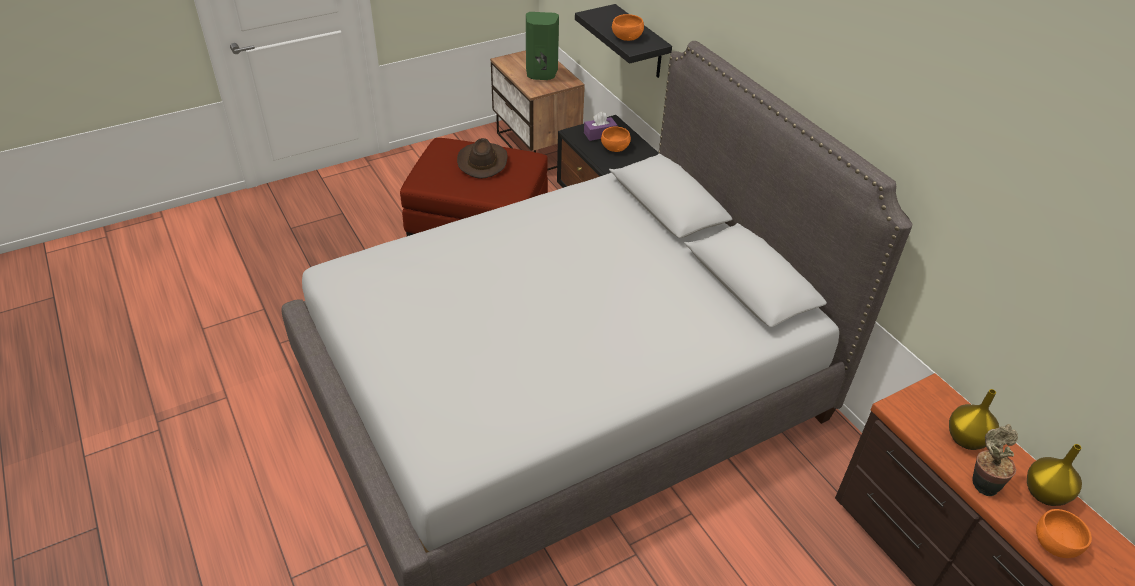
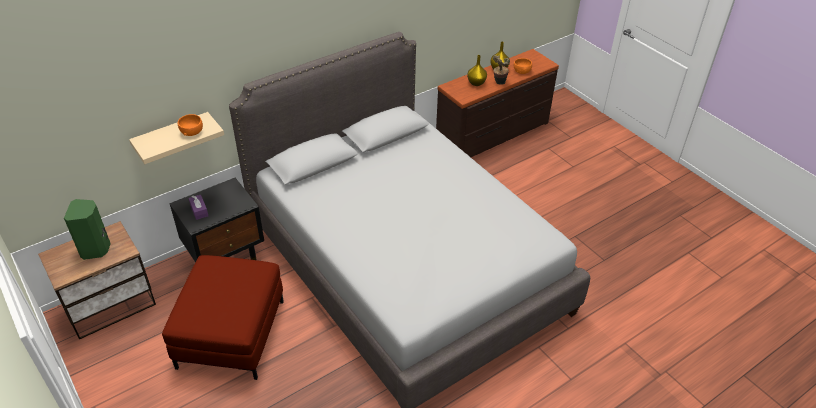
camera: 95 degrees left, 0 degrees up
(482, 162) = (212, 290): brown hat -> none
(615, 147) = (218, 202): orange bowl -> none
(641, 43) = (172, 138): black shelf -> beige shelf

